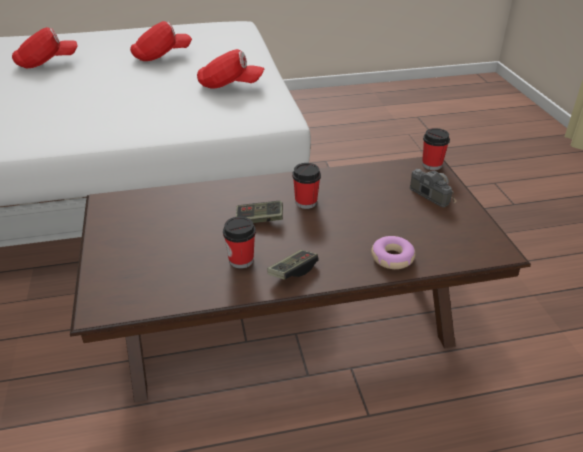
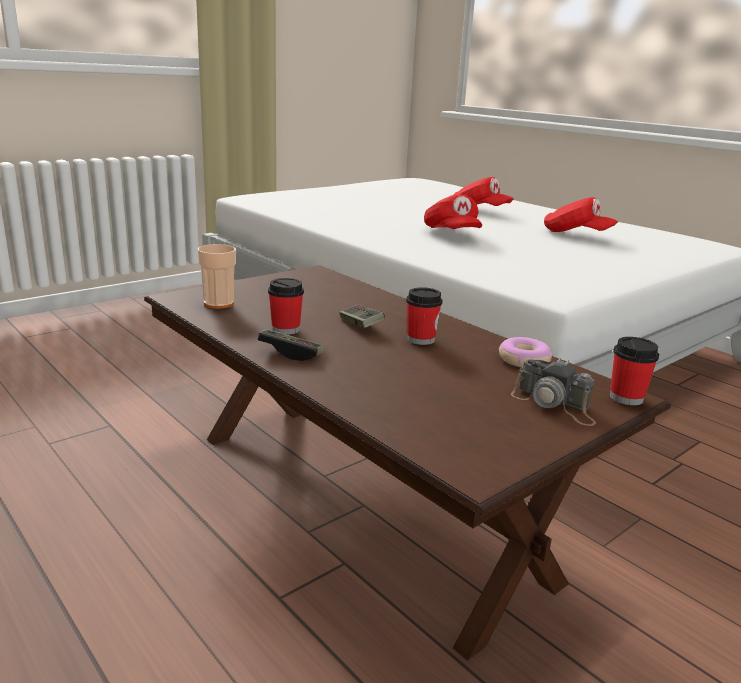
camera: 60 degrees right, 15 degrees down
(145, 283) = (218, 303): none -> cup
(230, 85) = (579, 265): red cap -> red cap (451, 233)
(392, 258) = (370, 399): donut -> donut (523, 360)
(430, 191) = (555, 405): camera -> camera turned 105 degrees clockwise

